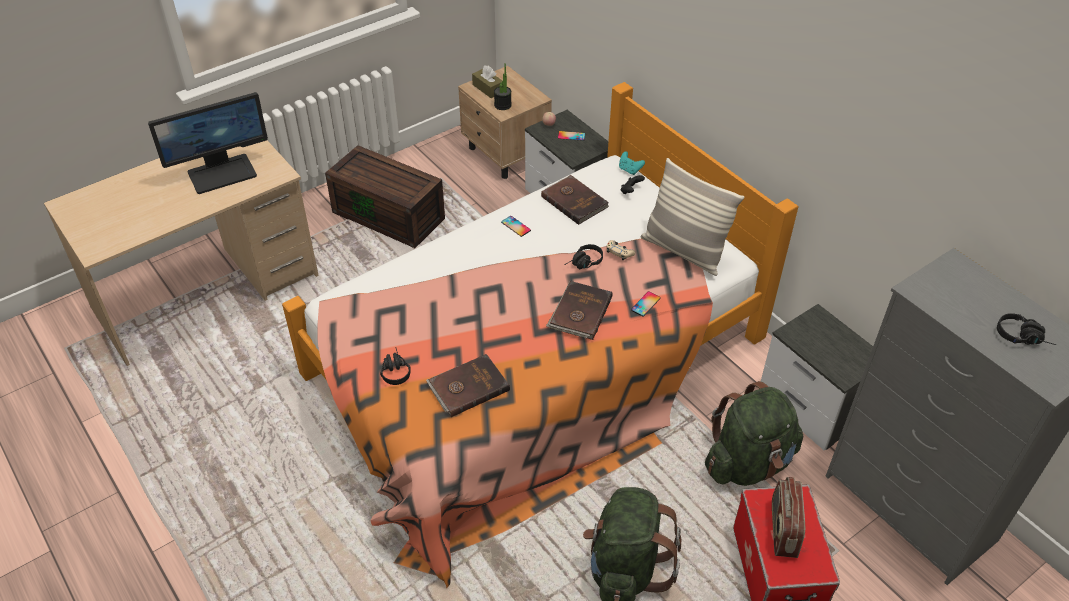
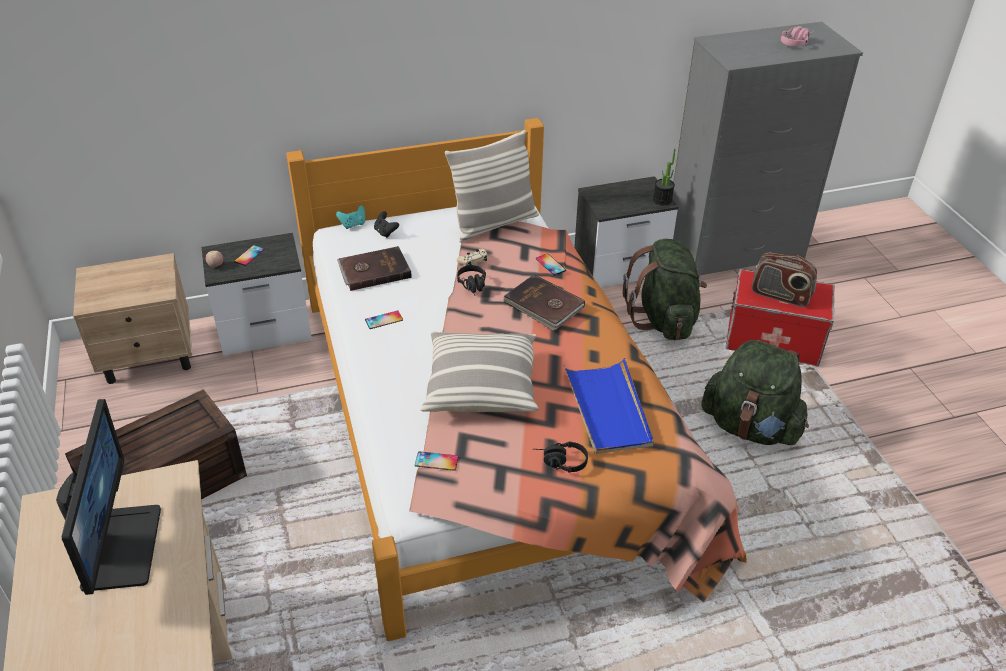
camera: 70 degrees left, 5 degrees down
(369, 300) = (436, 461): none -> phone
(461, 302) = (481, 386): none -> pillow
(467, 387) = (608, 409): brown book -> blue tray
(488, 88) = (104, 293): brown tissue box -> none
(502, 105) = (148, 290): potted plant -> potted plant (662, 200)
(1023, 337) = (796, 42): black headphones -> pink headphones

